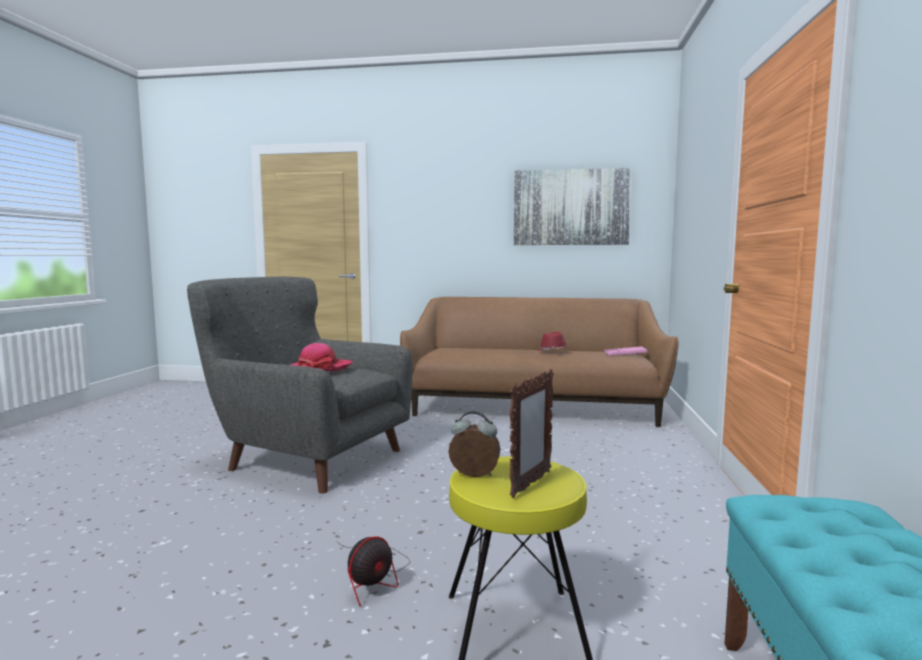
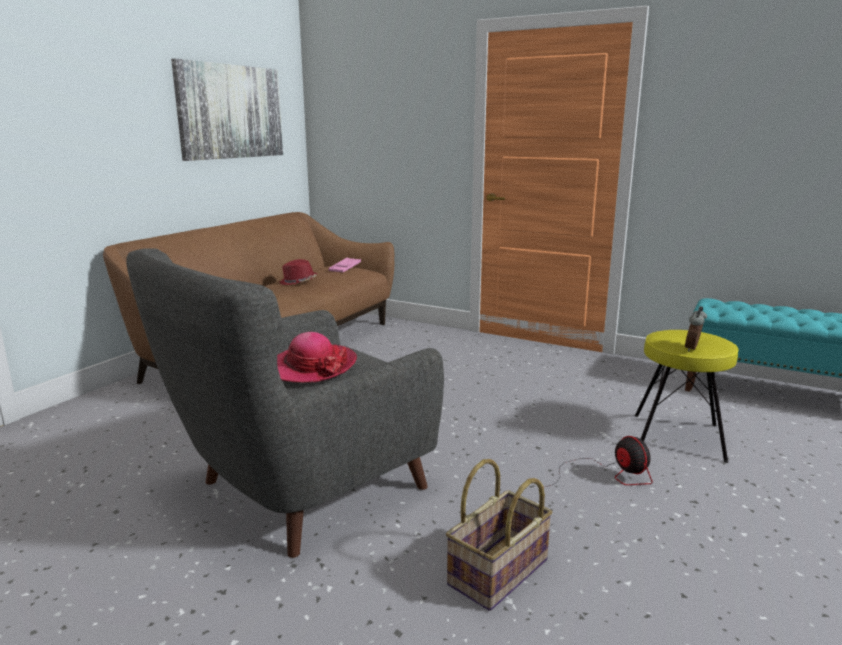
camera: 70 degrees left, 10 degrees up
(197, 535) = (499, 573): none -> basket
(530, 484) = (705, 339): picture frame -> none

